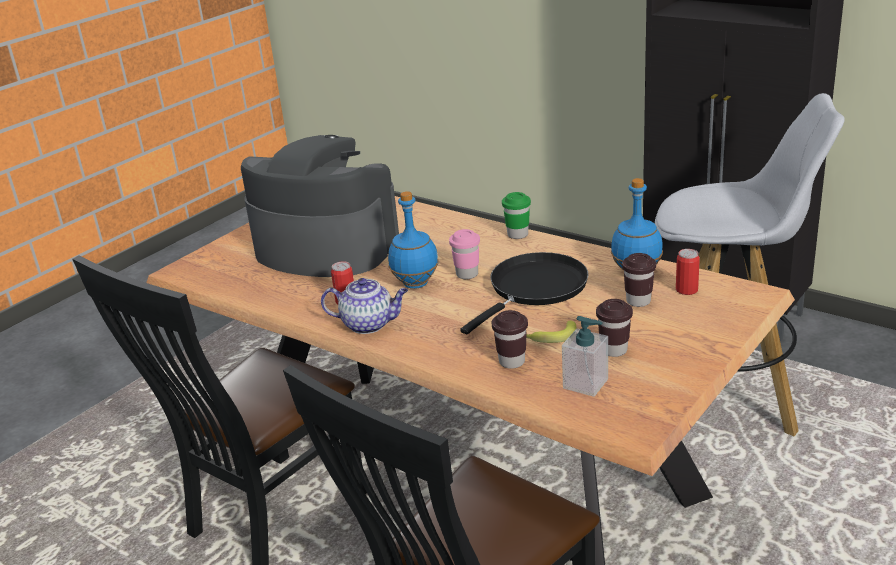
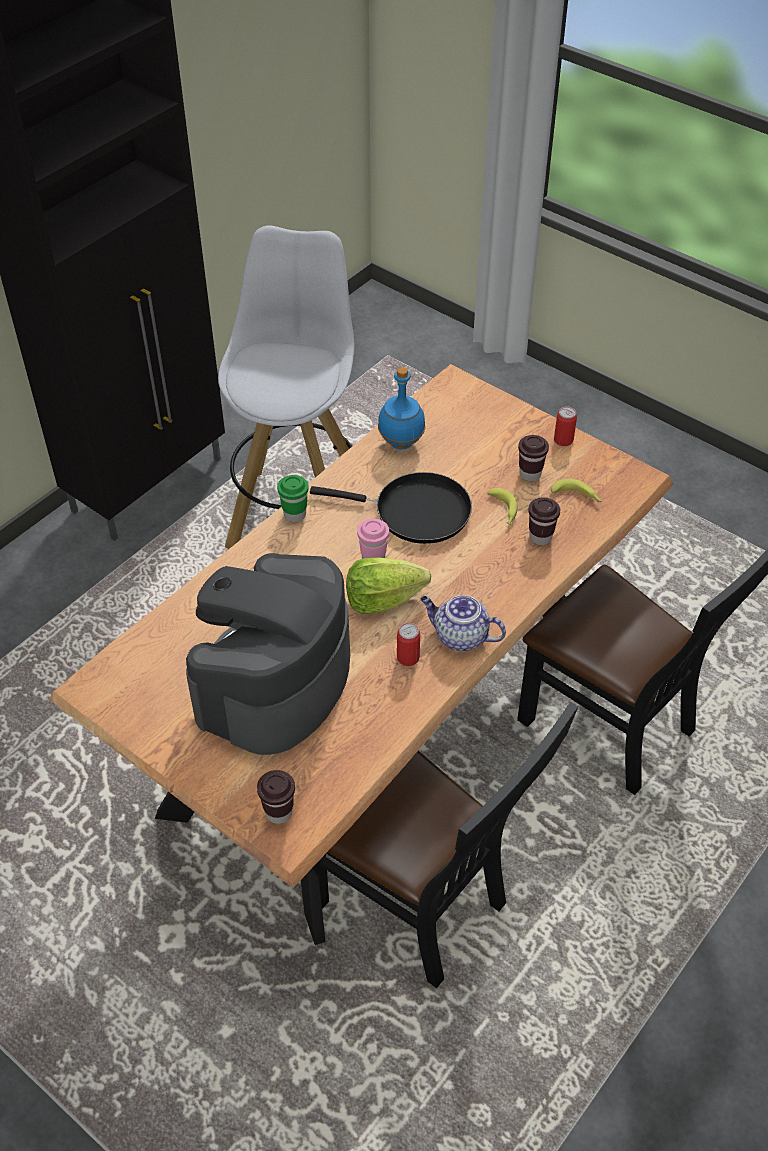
camera: 90 degrees left, 20 degrees up
(369, 324) = (459, 637): teapot -> teapot turned 75 degrees counterclockwise
(416, 283) = (383, 599): blue bottle -> lettuce
(534, 289) = (415, 512): black frying pan -> black frying pan turned 150 degrees clockwise
(586, 383) = (577, 496): soap dispenser -> banana
(638, 301) = (453, 449): brown cup -> brown cup (279, 812)
(686, 290) = (439, 418): can -> can (563, 440)

